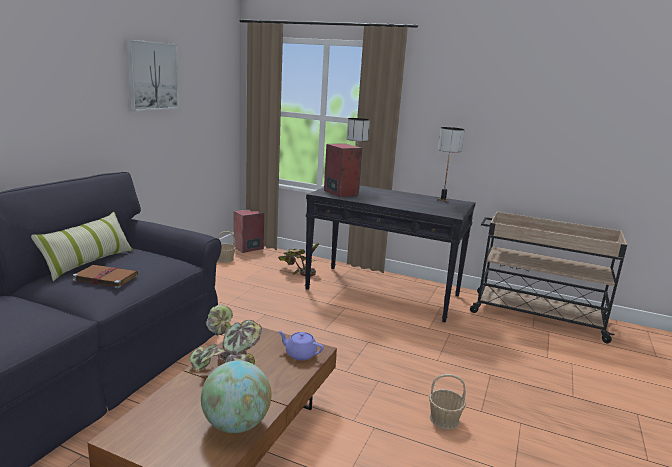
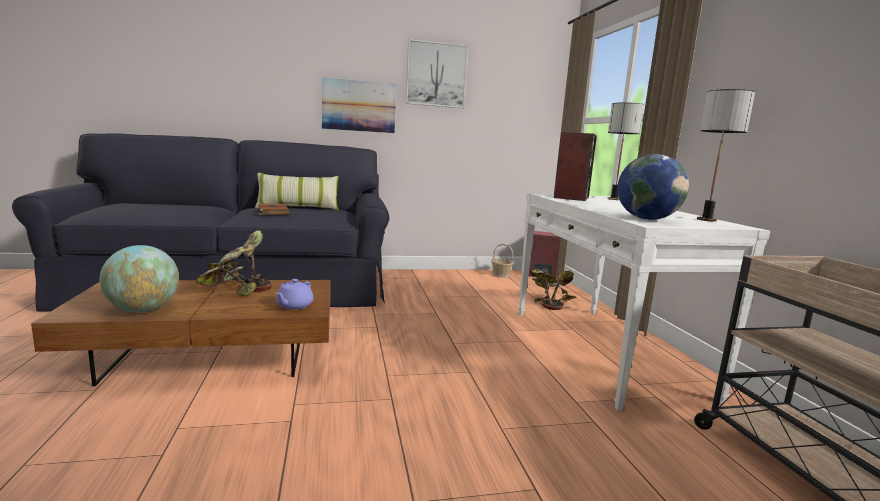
camera: 55 degrees right, 5 degrees down
(88, 120) = (359, 106): none -> picture
(300, 354) = (294, 306): purple teapot -> purple teapot turned 150 degrees counterclockwise
(383, 292) = (603, 350): black console table -> white console table
(437, 209) = (647, 219): none -> globe
(444, 419) = (355, 469): basket -> none

